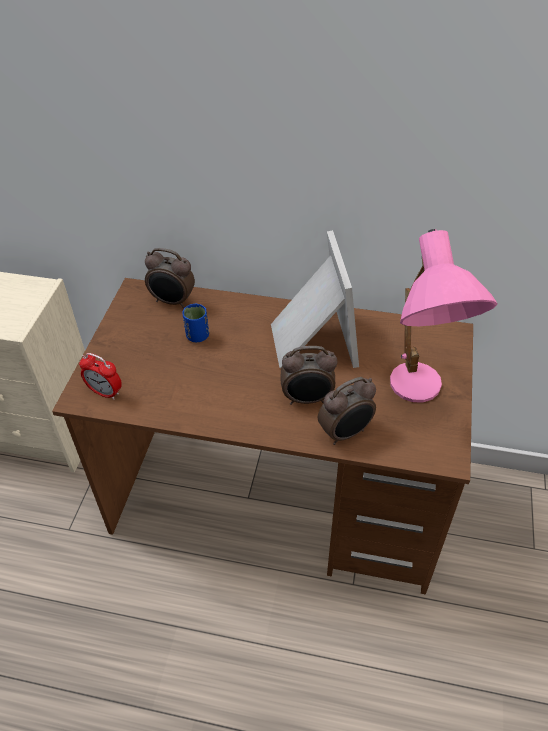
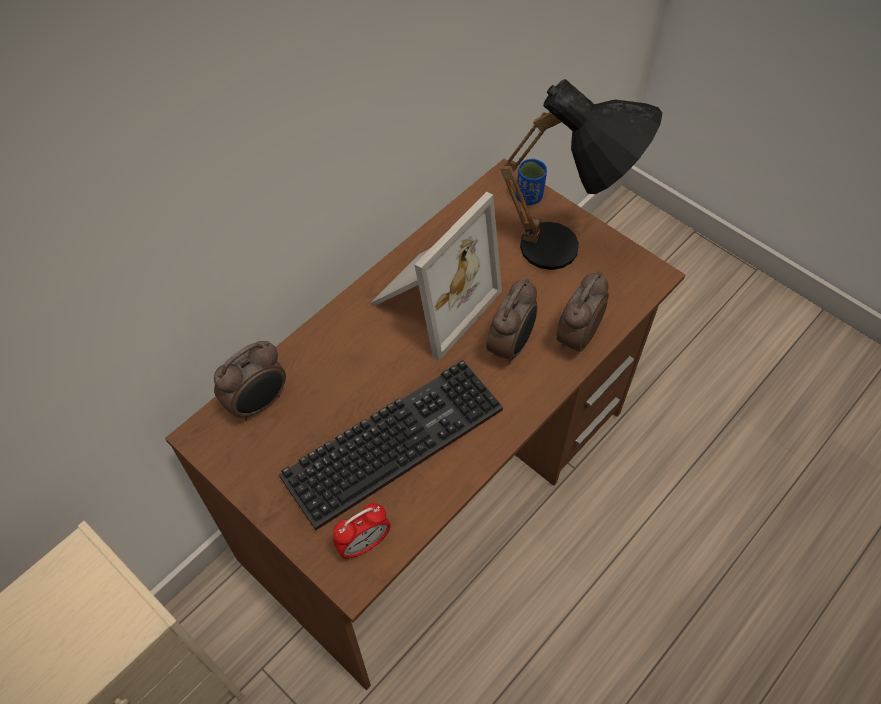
camera: 60 degrees left, 10 degrees up
(190, 372) = (394, 438): none -> keyboard
(197, 336) = (340, 403): blue cup -> blue cup (529, 197)
(311, 341) = (431, 300): picture frame -> picture frame turned 105 degrees clockwise
(346, 433) = (576, 337): alarm clock -> alarm clock turned 150 degrees counterclockwise
(417, 398) = (569, 256): pink table lamp -> black table lamp

